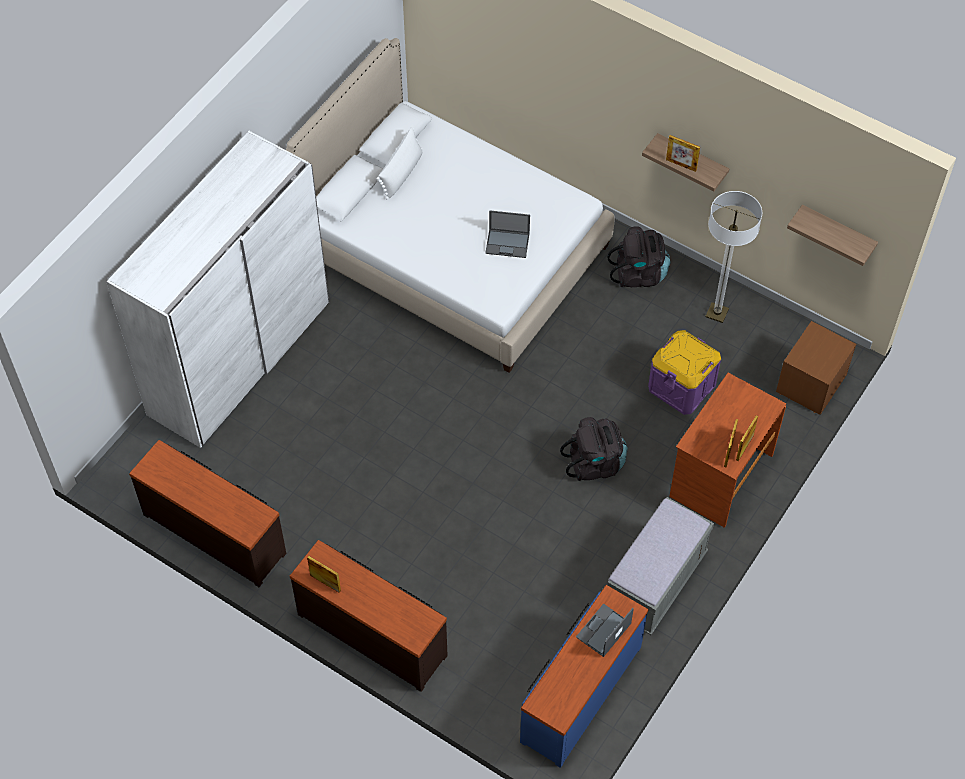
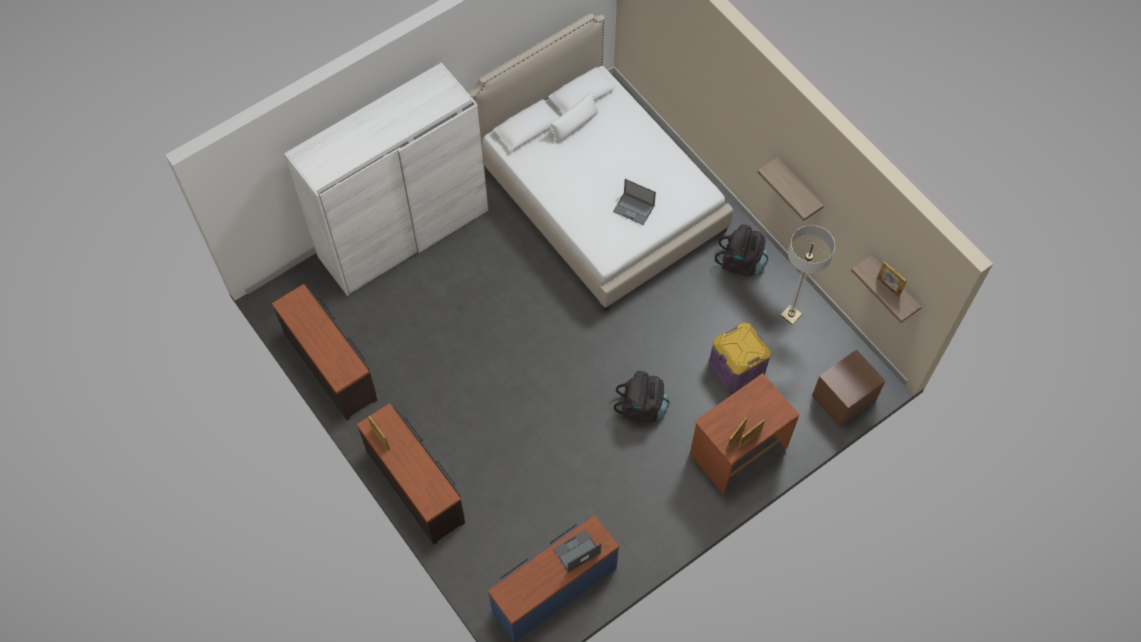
camera: 20 degrees right, 5 degrees up
(656, 582) = (650, 520): grey bench -> none
(681, 165) = (785, 190): picture frame -> picture frame (888, 287)

